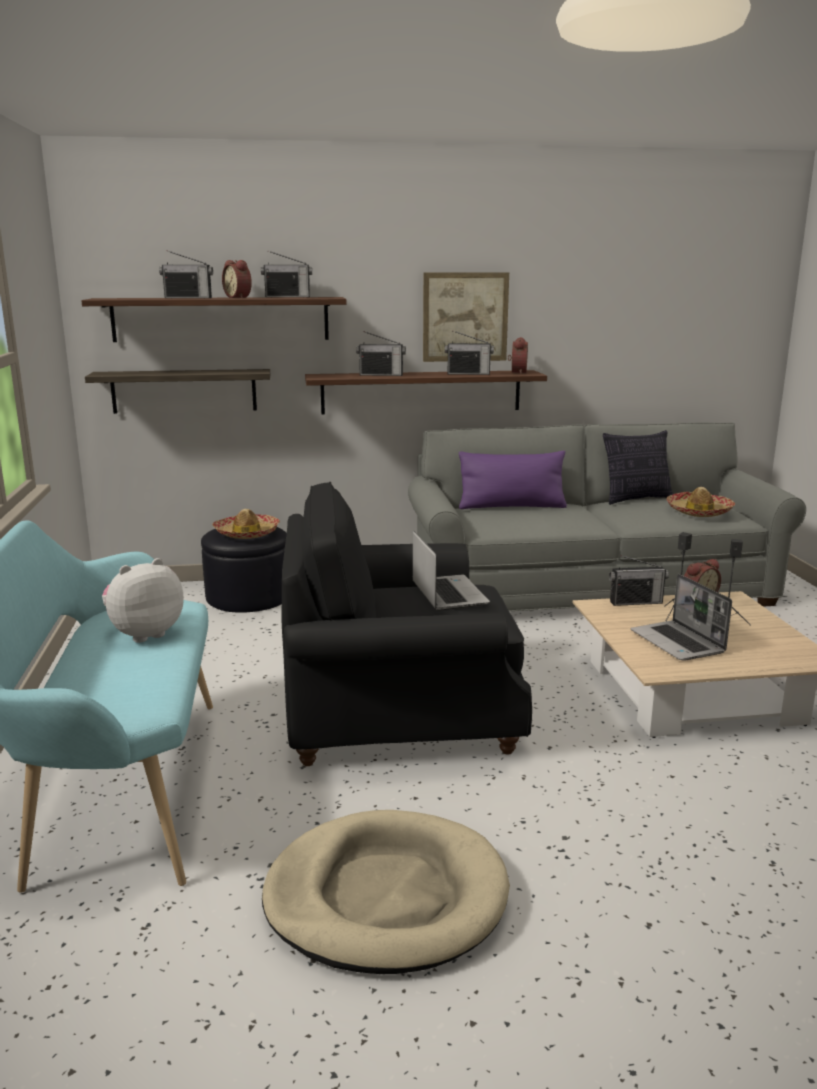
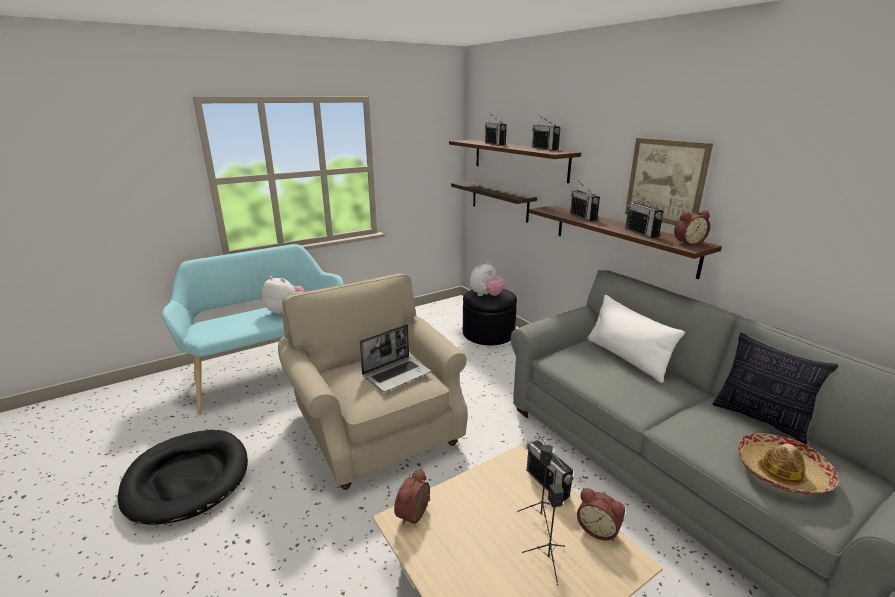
camera: 65 degrees right, 5 degrees up
(239, 297) = (517, 146): alarm clock -> alarm clock (415, 515)
(247, 533) = (486, 295): hat -> plush toy
(386, 897) = (188, 478): beige dog bed -> black dog bed
(398, 714) = (375, 428): black armchair -> beige armchair
(511, 506) = (626, 358): purple pillow -> white pillow
(678, 643) = (469, 527): laptop -> none

